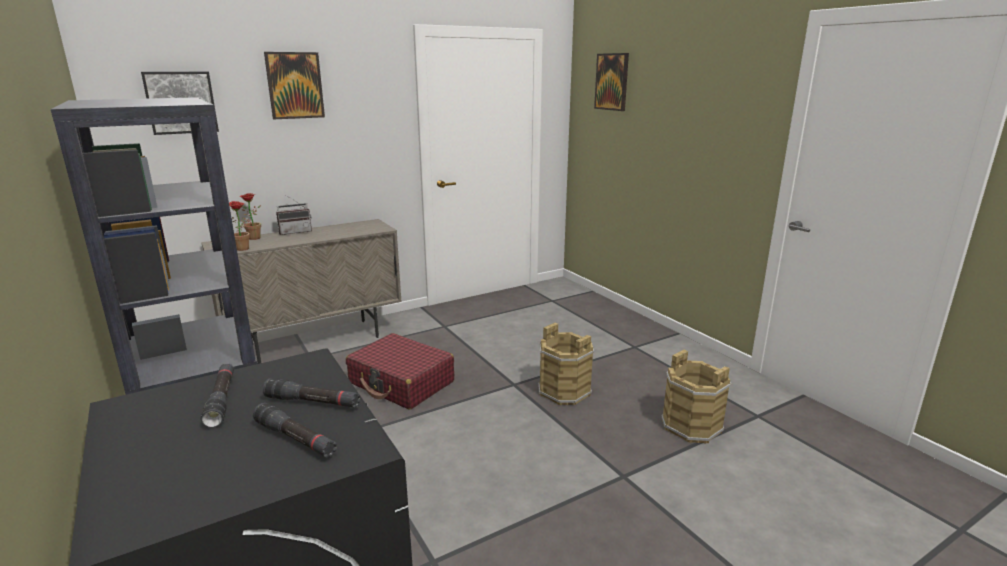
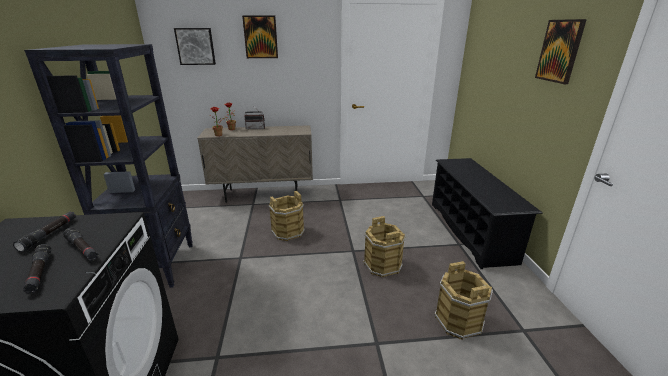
camera: 25 degrees right, 5 degrees up
(401, 383) = (288, 232): red suitcase -> brown bucket
(612, 82) = (490, 37): picture -> picture (560, 51)
(636, 329) = (470, 231): none -> black shoe rack

